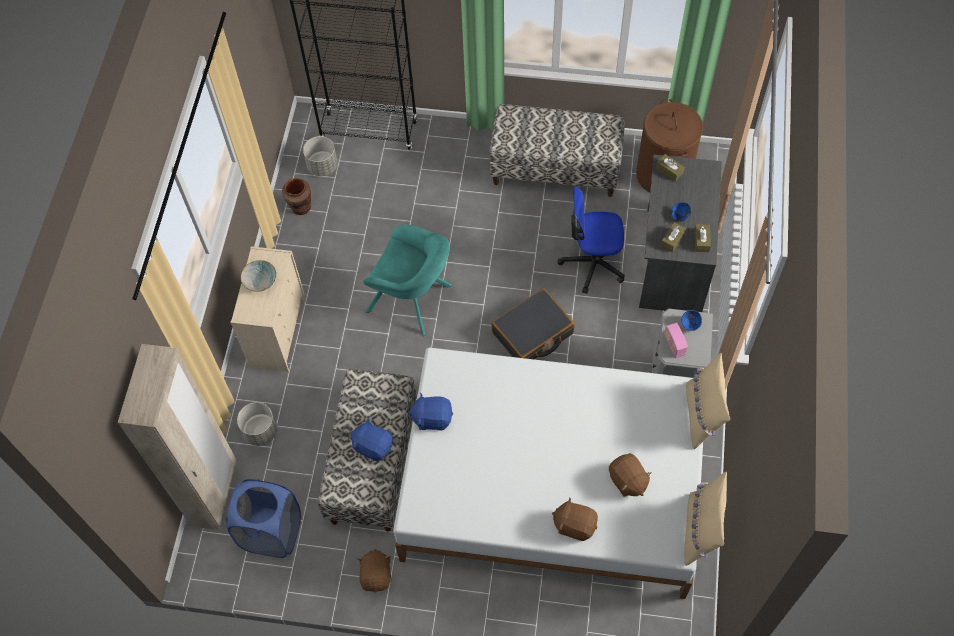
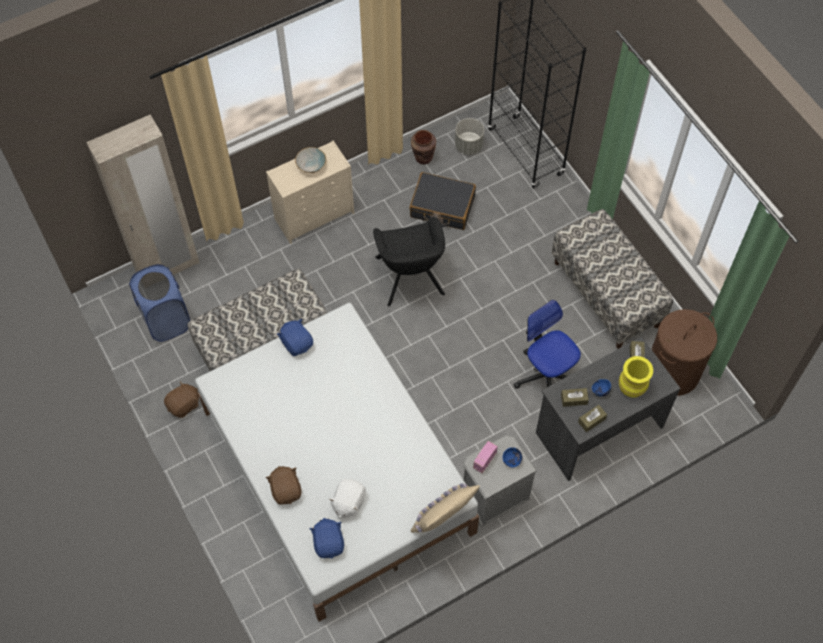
camera: 50 degrees right, 0 degrees up
(260, 431) = (232, 260): grey planter -> none
(373, 446) = (254, 325): blue plush toy -> blue plush toy (329, 543)
(413, 300) = (410, 279): turquoise armchair -> black armchair
(532, 333) = (450, 375): black suitcase -> black suitcase (442, 207)
(627, 481) = (348, 502): brown plush toy -> white plush toy
(694, 193) = (631, 387): none -> yellow vase
(700, 531) = (346, 578): beige pillow -> none

